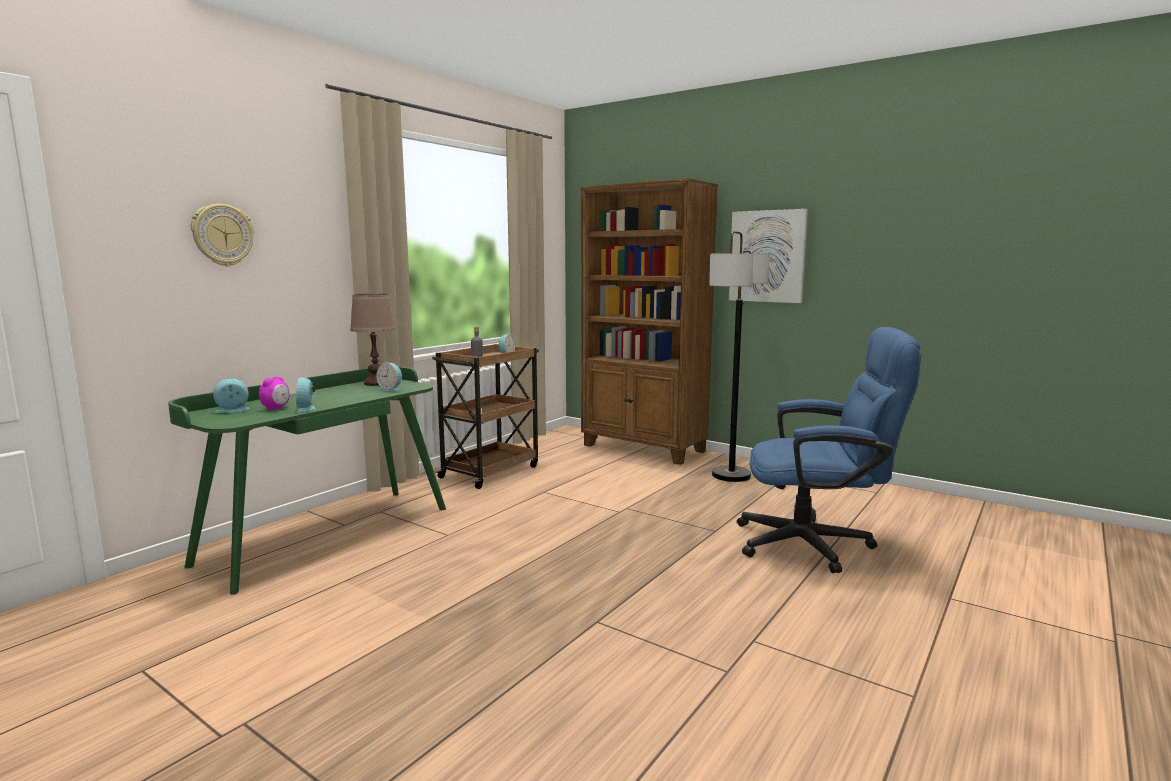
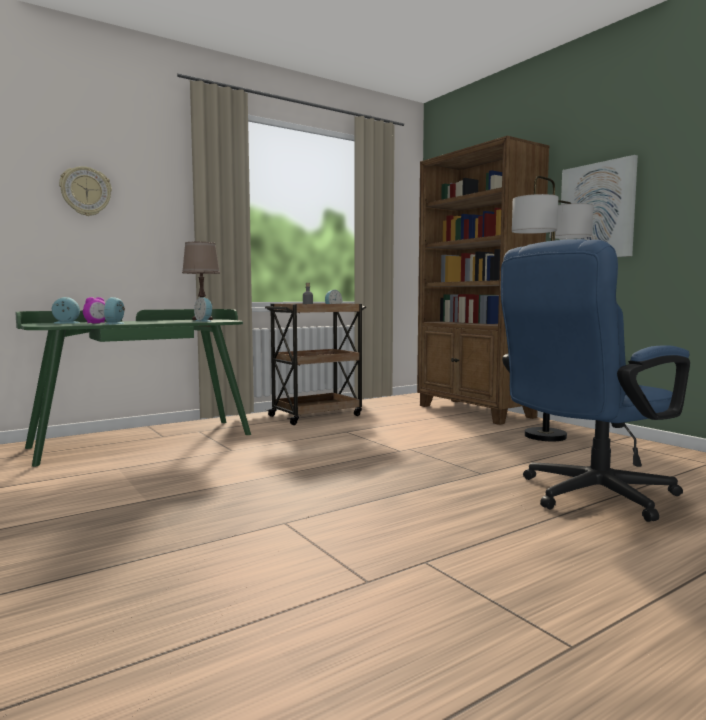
camera: 20 degrees right, 5 degrees down
(816, 544) = (586, 496): blue office chair -> blue office chair turned 120 degrees clockwise

